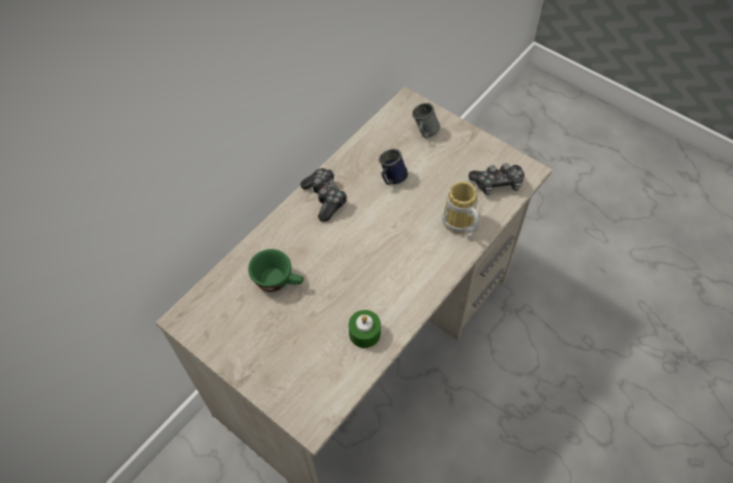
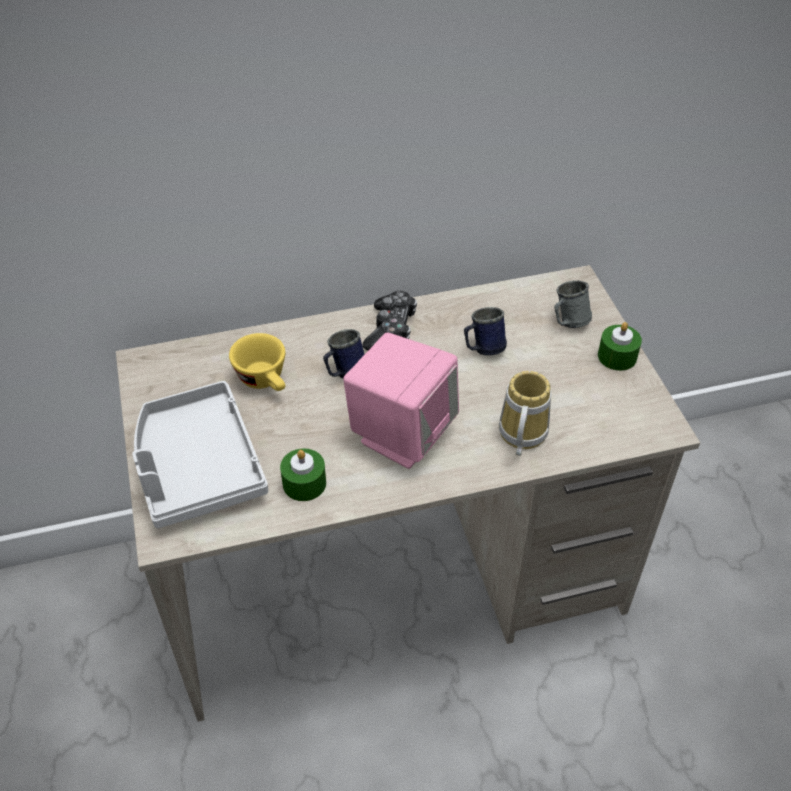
camera: 35 degrees right, 10 degrees down
(279, 281) = (265, 381): green cup -> yellow cup
(289, 366) = (197, 467): none -> grey tray
(323, 245) = (344, 373): none -> blue mug
(392, 264) = (402, 433): none -> pink speaker
(469, 140) = (617, 356): none -> green candle
(497, 183) = (610, 419): game controller -> none

